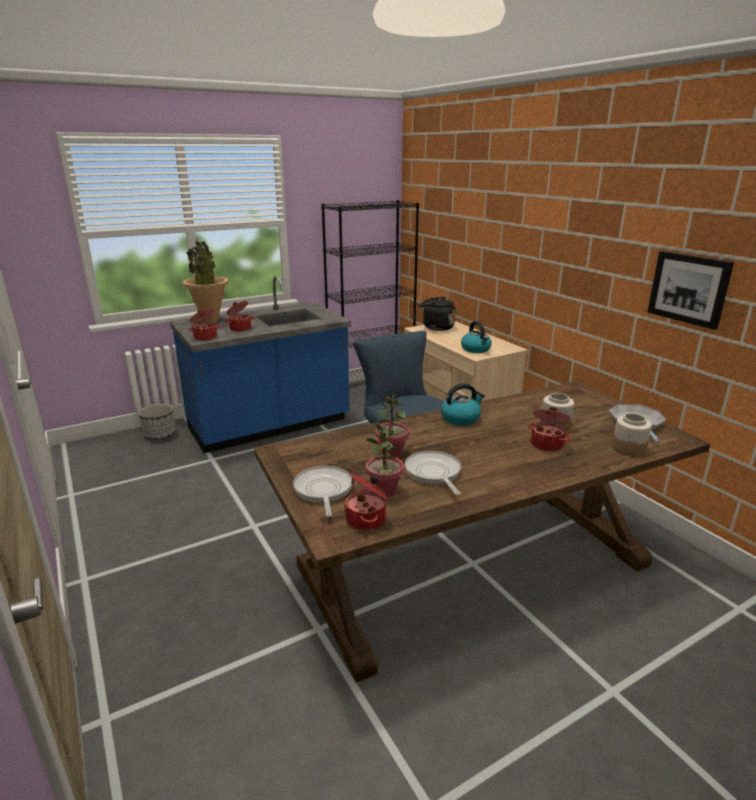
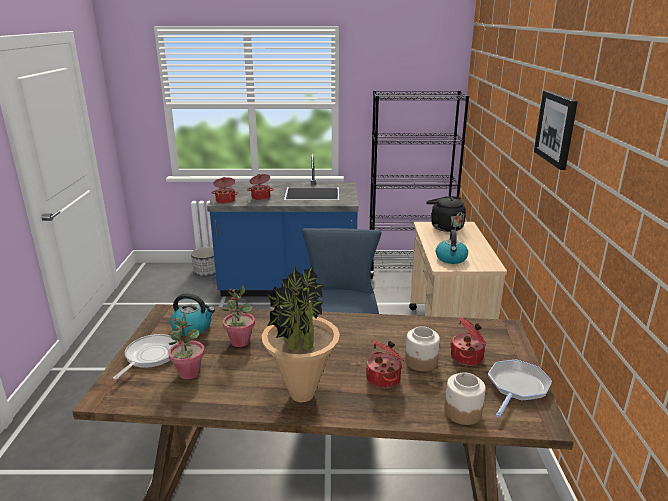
camera: 30 degrees right, 0 degrees up
(210, 321) = (249, 187): potted plant -> potted plant (302, 395)
(367, 520) = (144, 393): cooking pot -> cooking pot (467, 357)
(433, 473) = (246, 371): frying pan -> none
(461, 418) = (342, 326): kettle -> kettle (193, 327)
(689, 288) = (614, 244): picture -> picture (556, 128)

